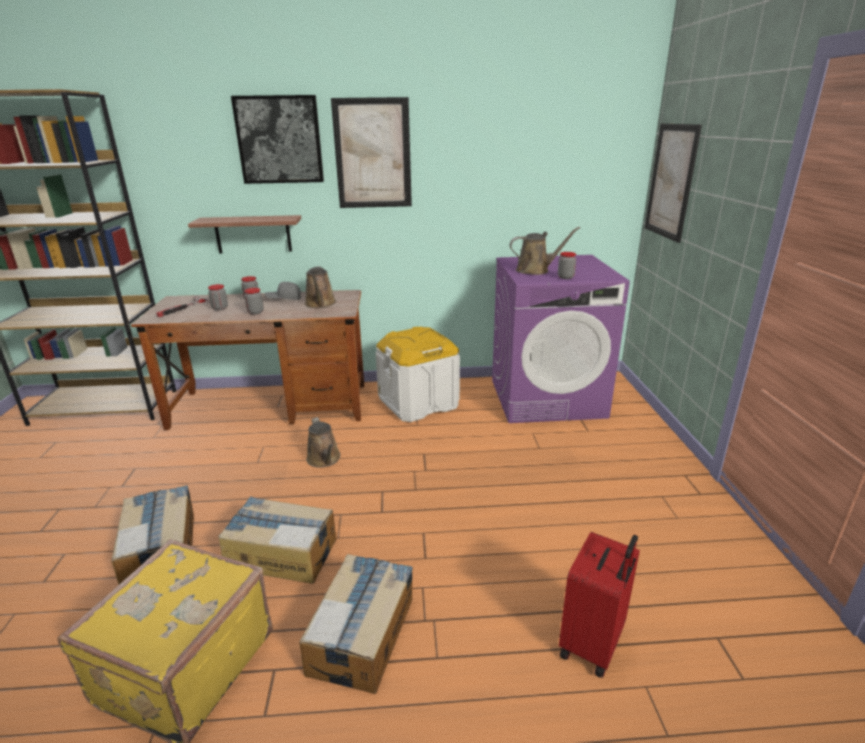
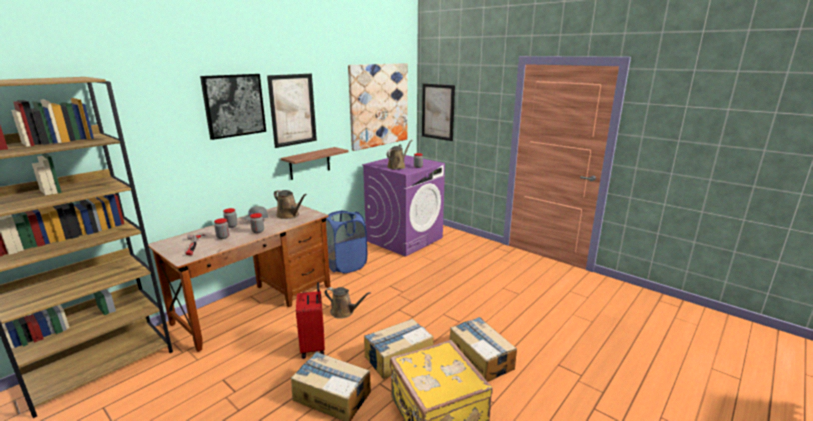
camera: 45 degrees left, 5 degrees down
(253, 234) = (216, 177): shelf -> shelf (310, 163)
(418, 402) = (346, 265): white storage box -> blue laundry basket
(550, 160) = (379, 105): none -> picture
(593, 644) = (546, 312): red suitcase -> red suitcase (314, 347)

